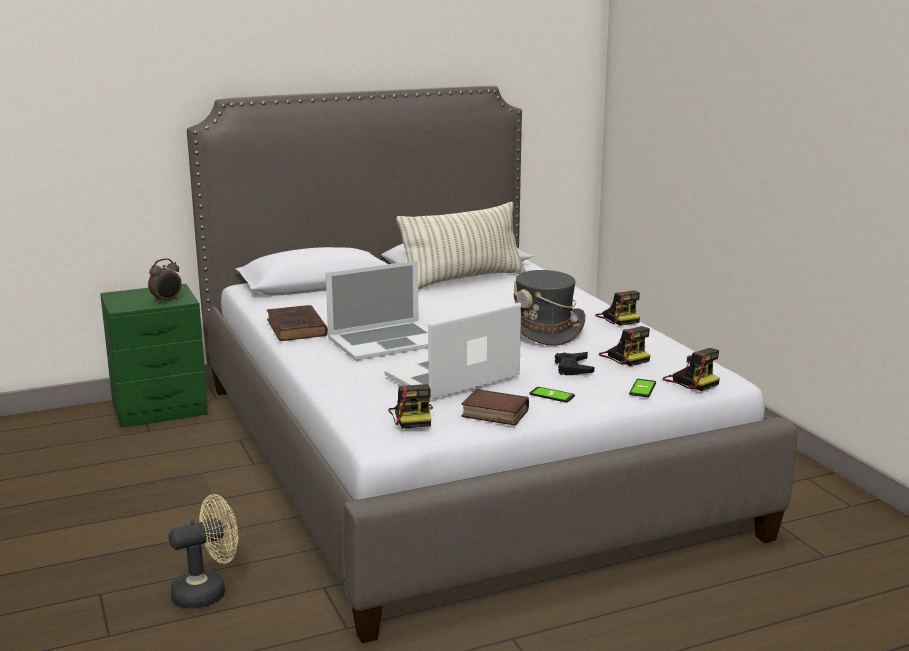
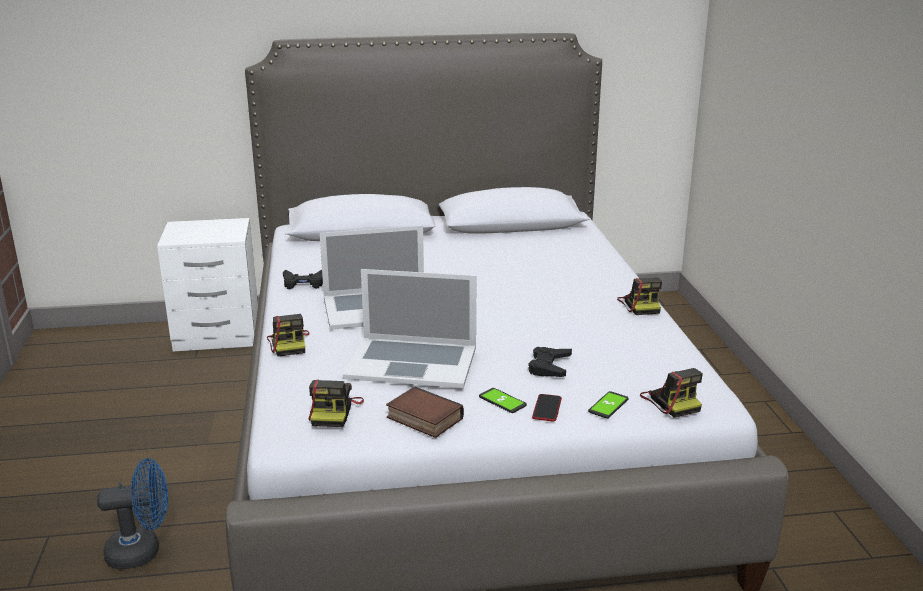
camera: 15 degrees right, 5 degrees up
(162, 409) = (219, 335): green nightstand -> white nightstand
(167, 301) = (217, 236): alarm clock -> none
(207, 592) = (142, 551): beige fan -> blue fan
(297, 328) = (304, 283): brown book -> black game controller
(453, 375) = (412, 362): laptop -> laptop turned 150 degrees counterclockwise
(463, 280) = (507, 239): pillow -> none
(544, 330) = (549, 312): grey hat -> none
(593, 396) = (547, 408): none -> phone
(624, 357) = (615, 358): camera -> camera (289, 344)

